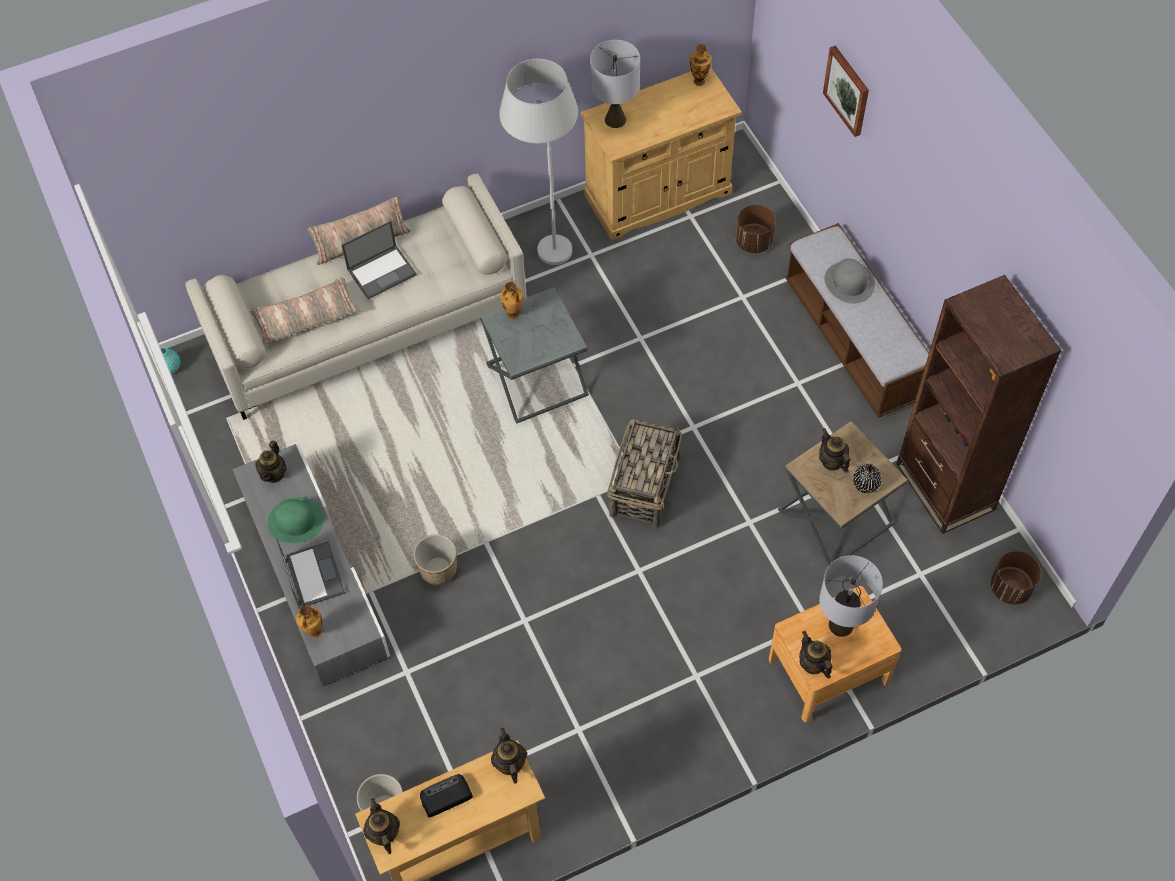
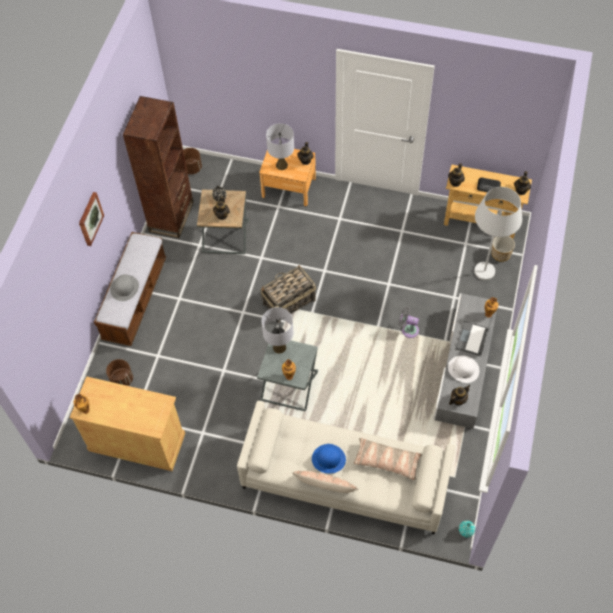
camera: 140 degrees left, 0 degrees up
(296, 521) = (463, 369): green hat -> white hat
(382, 271) = (328, 459): laptop -> blue hat
(437, 569) = (408, 330): planter -> grey fan
(546, 237) = (214, 460): white floor lamp -> white floor lamp (482, 281)
(615, 119) = (149, 419): grey table lamp -> grey table lamp (279, 347)
(848, 90) = (63, 281): picture -> picture (90, 218)

